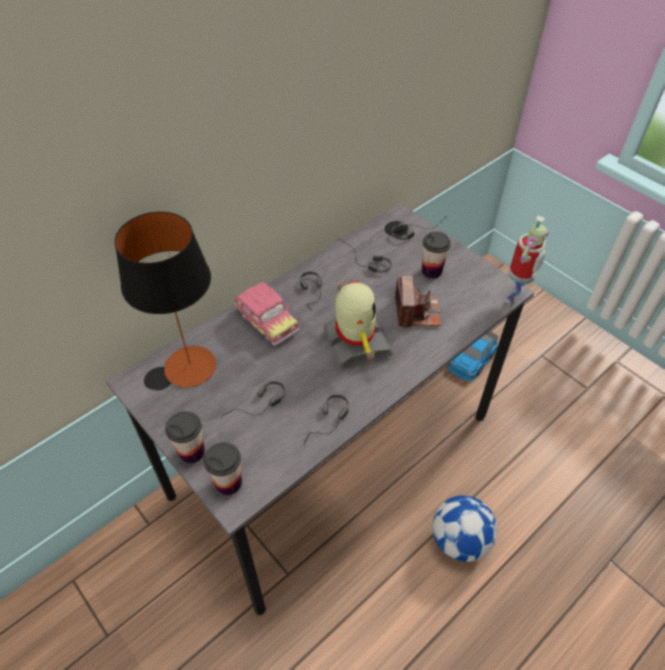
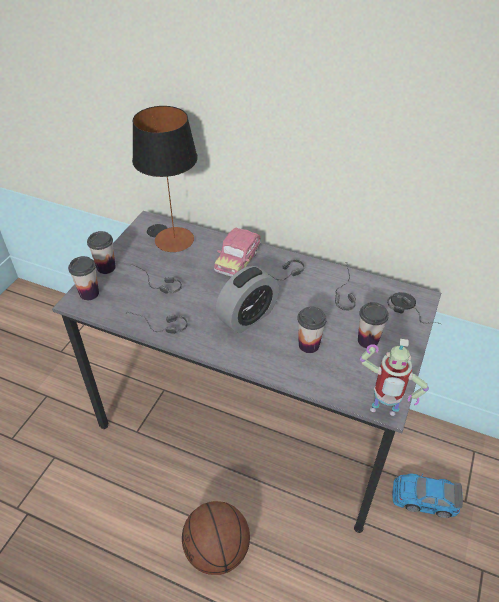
camera: 65 degrees right, 5 degrees down
(355, 344) = (247, 317): toy robot -> alarm clock
(417, 312) = (308, 345): camera -> cup
(459, 540) = (217, 551): football -> basketball

